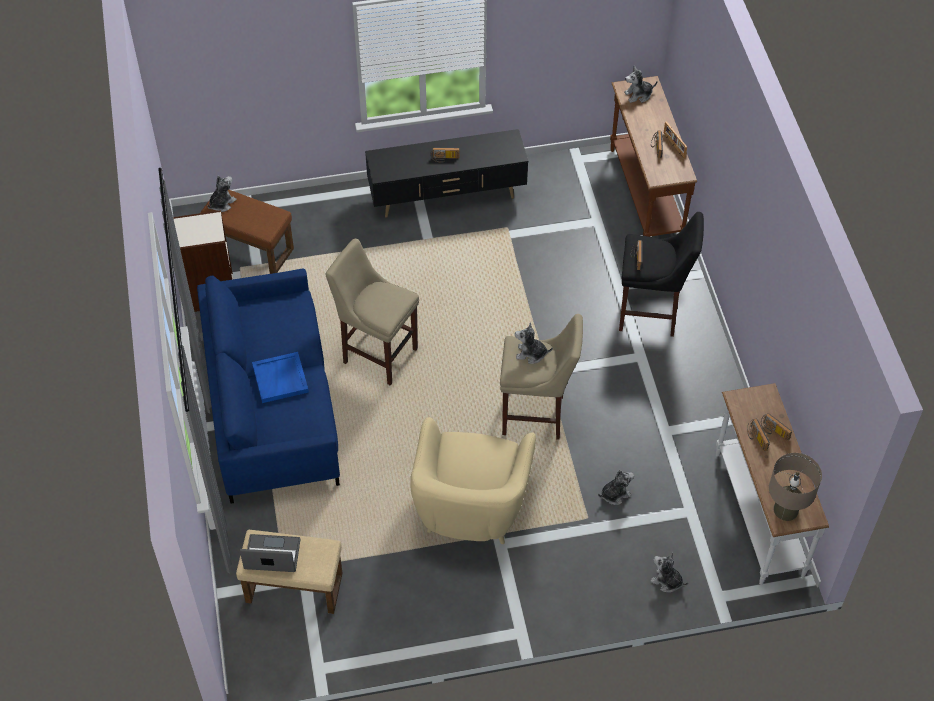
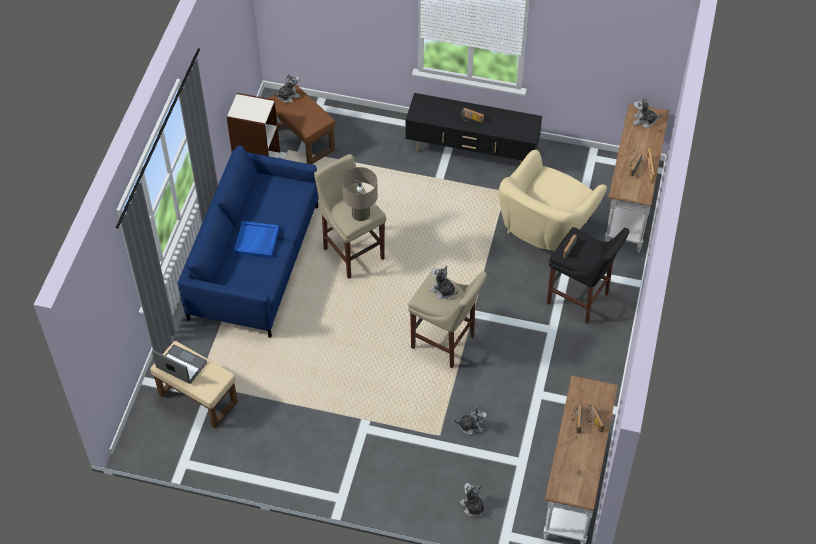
camera: 25 degrees right, 0 degrees up
(471, 509) = (356, 393): beige armchair -> beige armchair (545, 229)
(644, 195) = (629, 205): brown console table -> white console table
(786, 510) = (566, 483): beige table lamp -> beige table lamp (361, 213)

